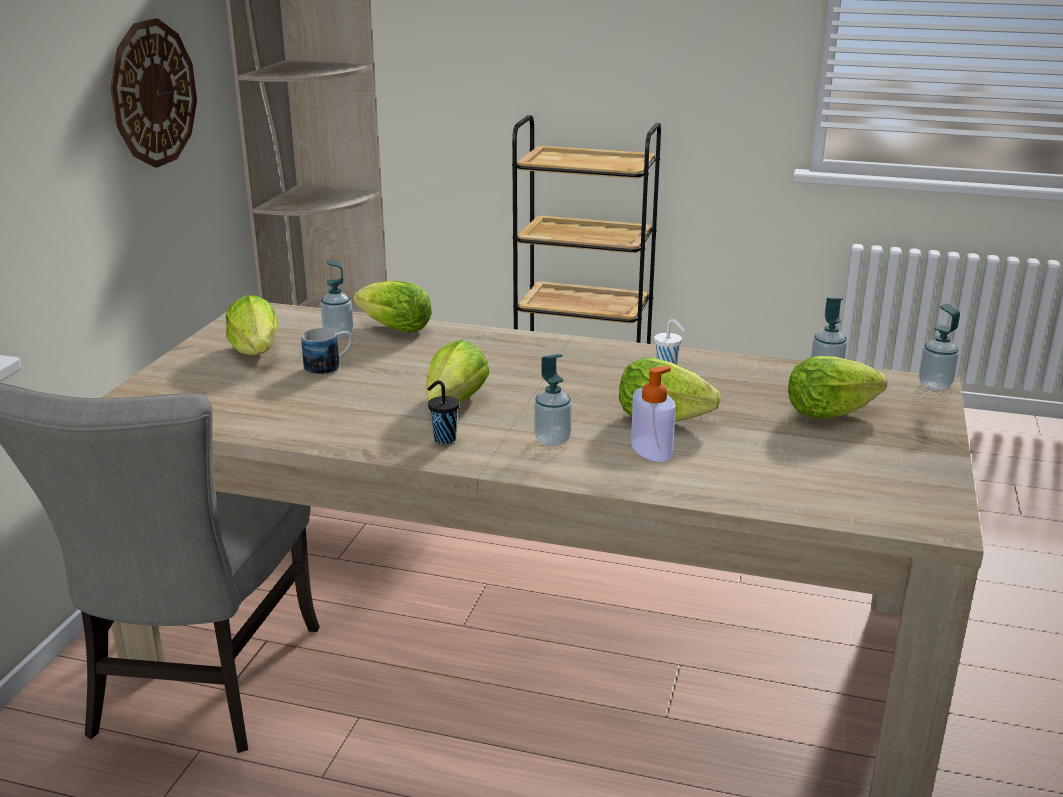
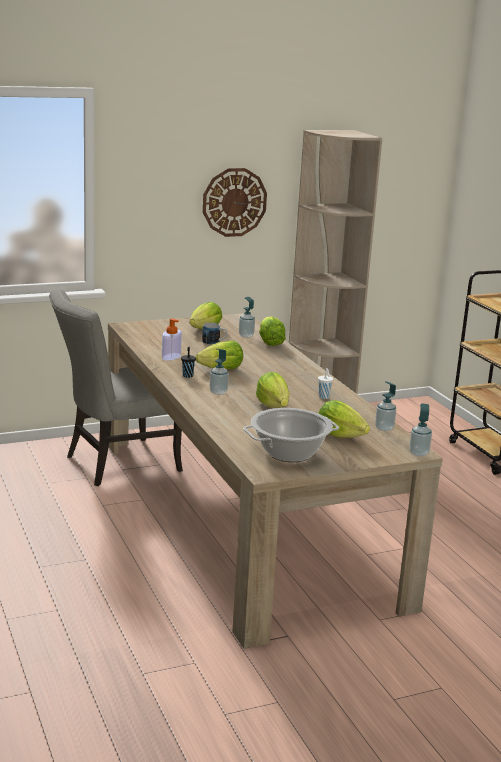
camera: 50 degrees right, 5 degrees down
(651, 449) = (240, 410): soap dispenser -> soap dispenser (171, 356)
(868, 473) = (289, 453): none -> cooking pot

